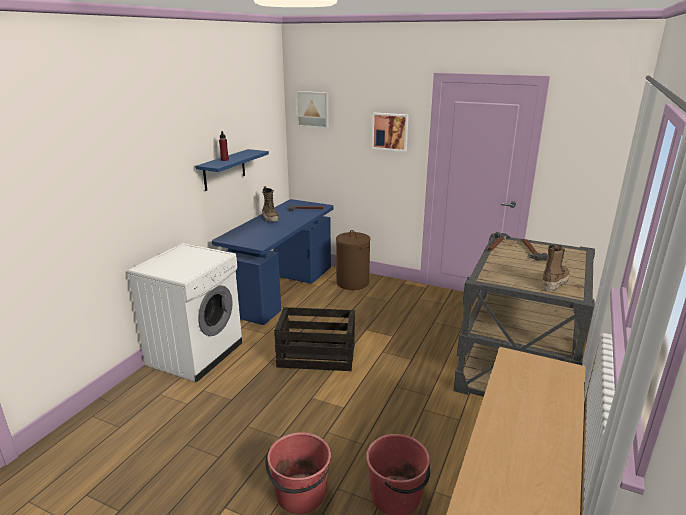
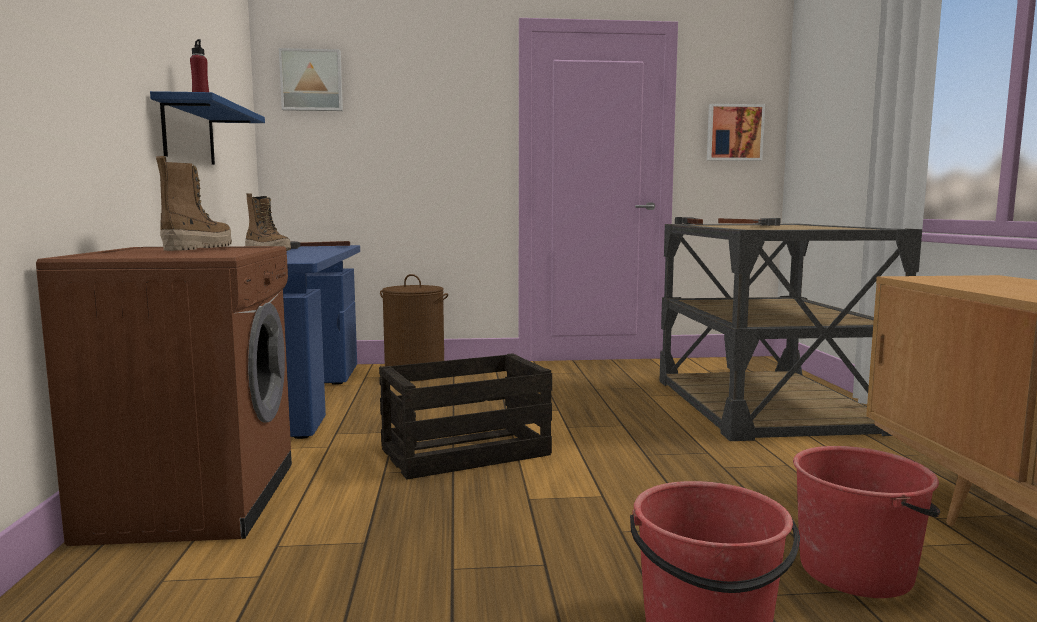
camera: 30 degrees left, 15 degrees down
(197, 354) = (199, 500): white washing machine -> brown washing machine
(390, 131) = (454, 111): picture -> picture (734, 133)
(554, 283) = (834, 228): boot -> boot (198, 248)

